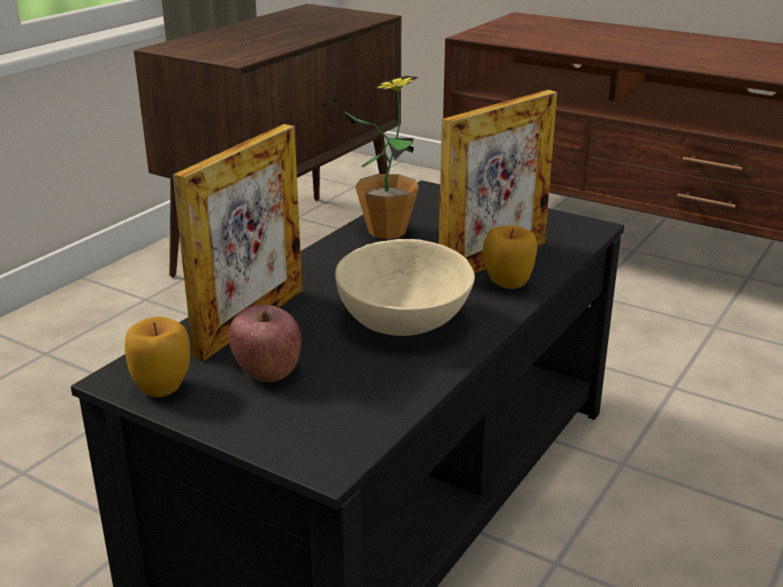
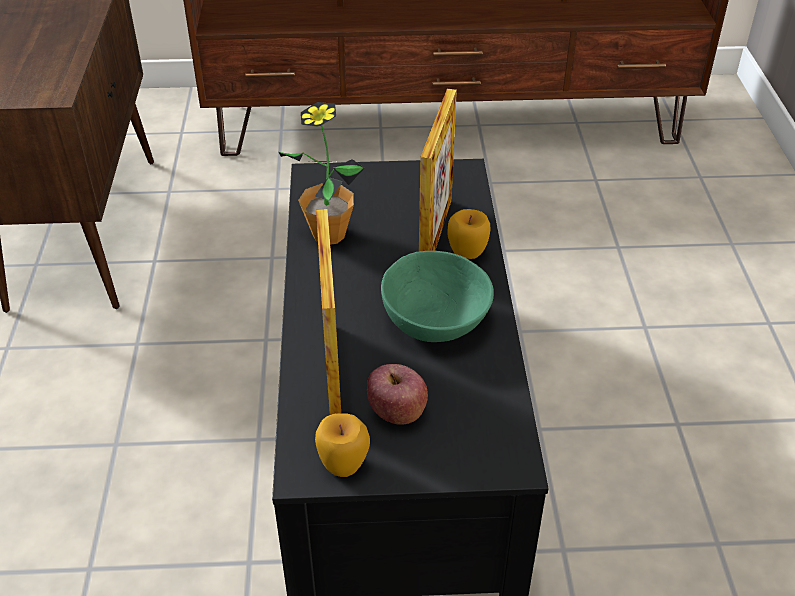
camera: 35 degrees left, 15 degrees up
(402, 320) = (433, 321): beige bowl -> green bowl

